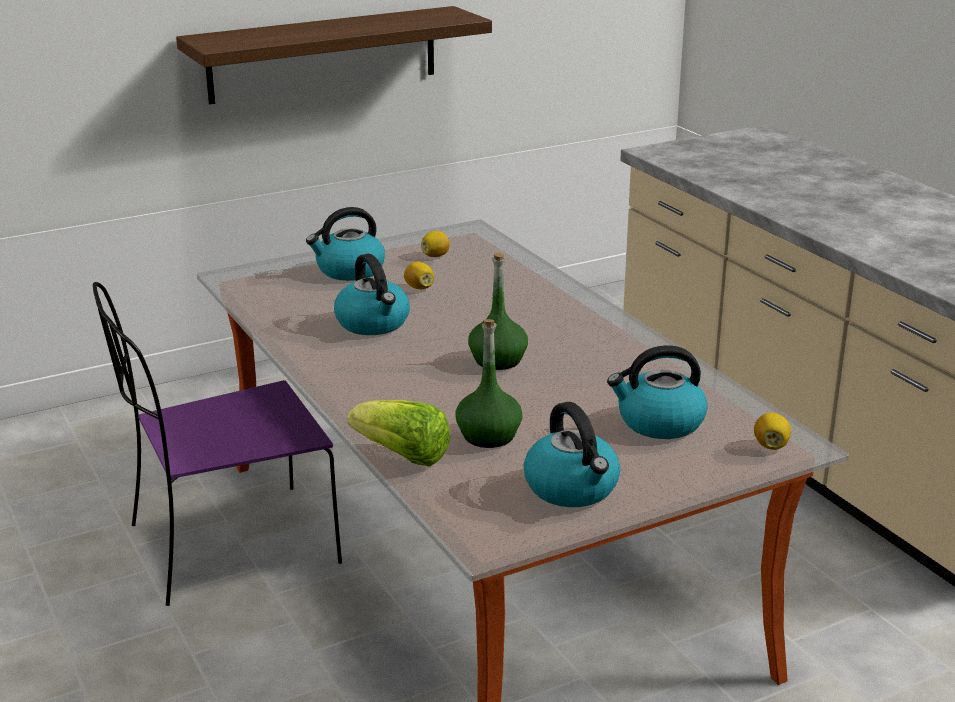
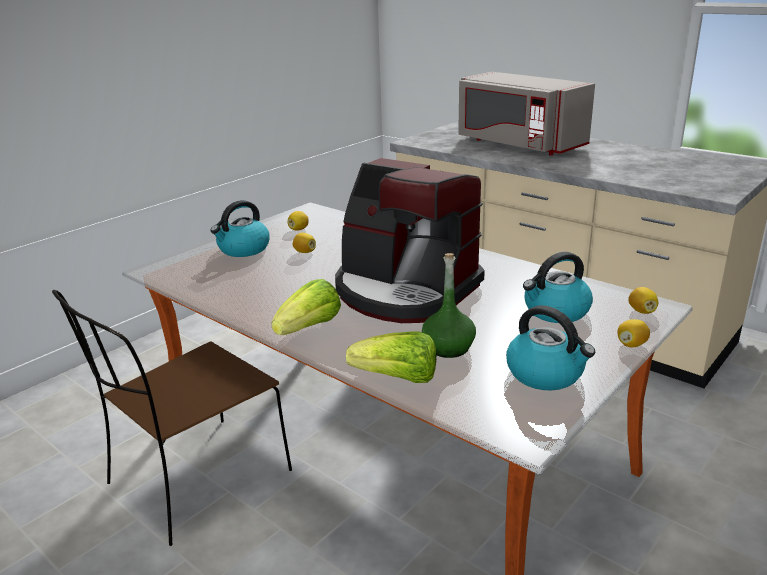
camera: 20 degrees left, 0 degrees up
(228, 546) = (196, 480): purple chair -> brown chair
(323, 54) = (165, 101): shelf -> none
(353, 381) = (310, 328): none -> lettuce
(373, 323) = (291, 282): kettle -> none
(498, 360) = (405, 291): green bottle -> coffee machine
(711, 480) = (631, 344): none -> lemon
(802, 180) = (518, 144): none -> grey microwave

